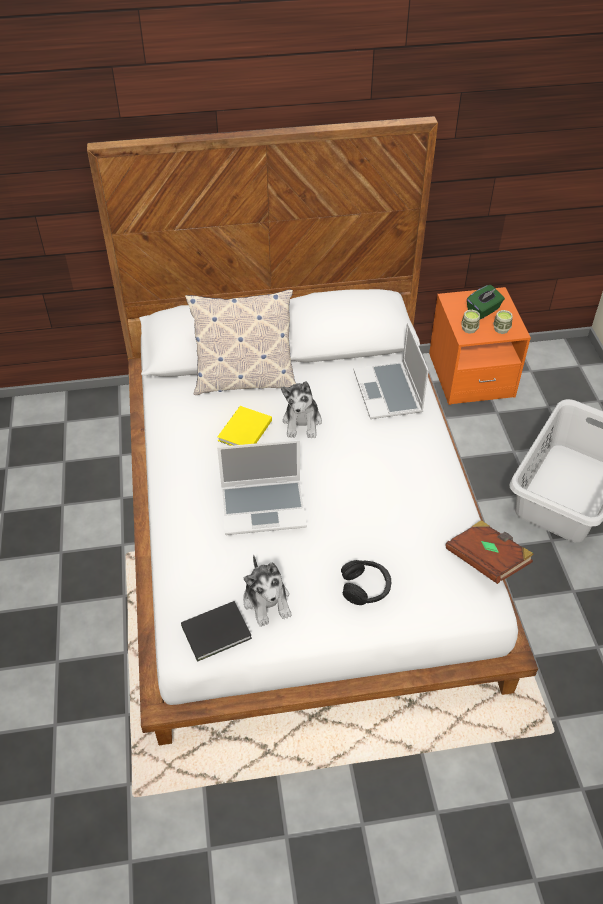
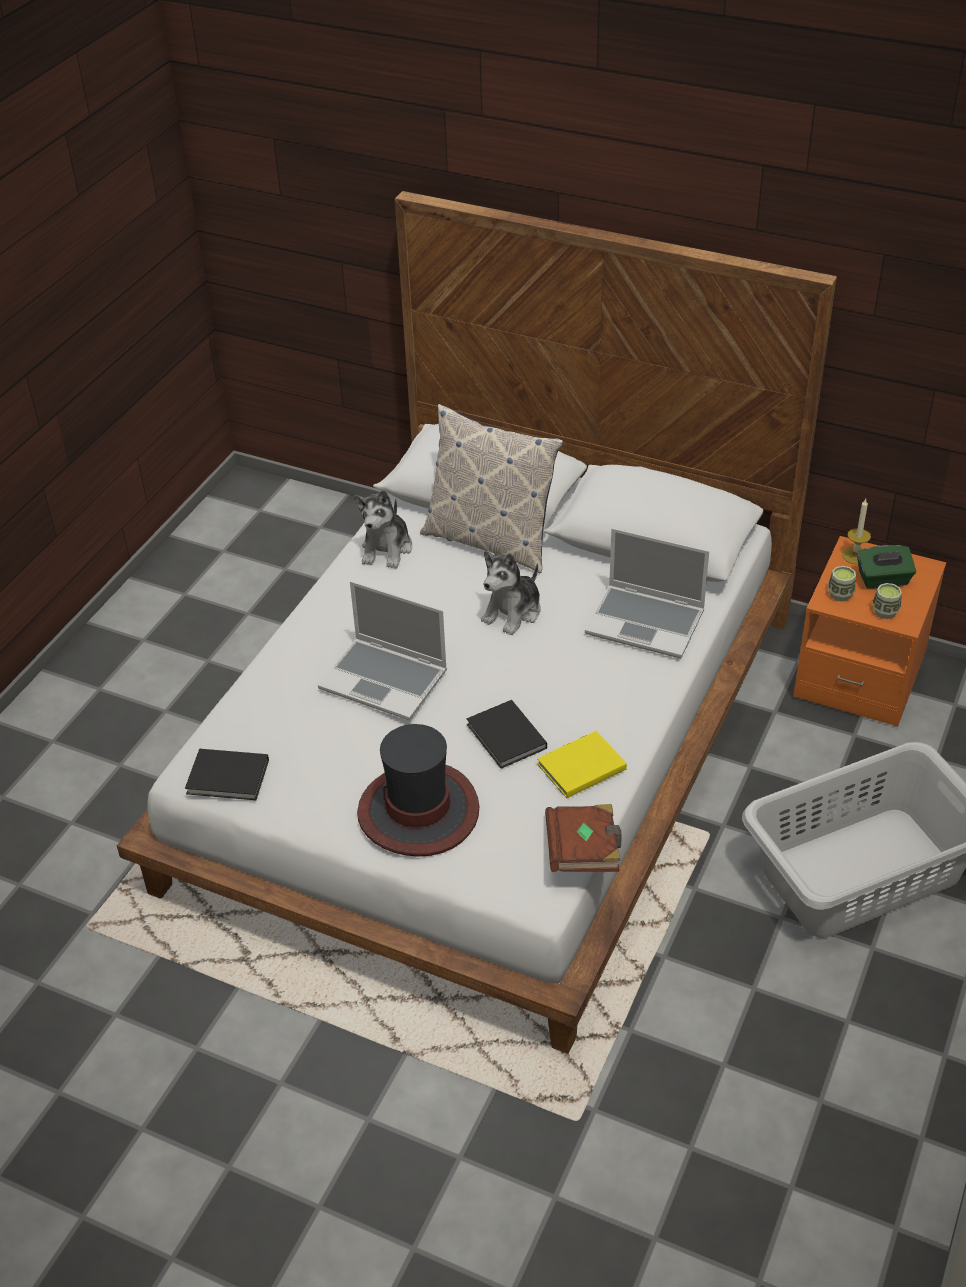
camera: 35 degrees right, 5 degrees down
(243, 431) = (437, 594): yellow book -> yellow book (579, 767)
(267, 601) = (305, 773): plush toy -> plush toy (387, 549)
(365, 587) = (419, 811): black headphones -> hat
(374, 508) = (506, 738): none -> black book
(389, 393) = (647, 622): laptop -> laptop turned 90 degrees counterclockwise
(456, 302) = (855, 555): none -> candle

